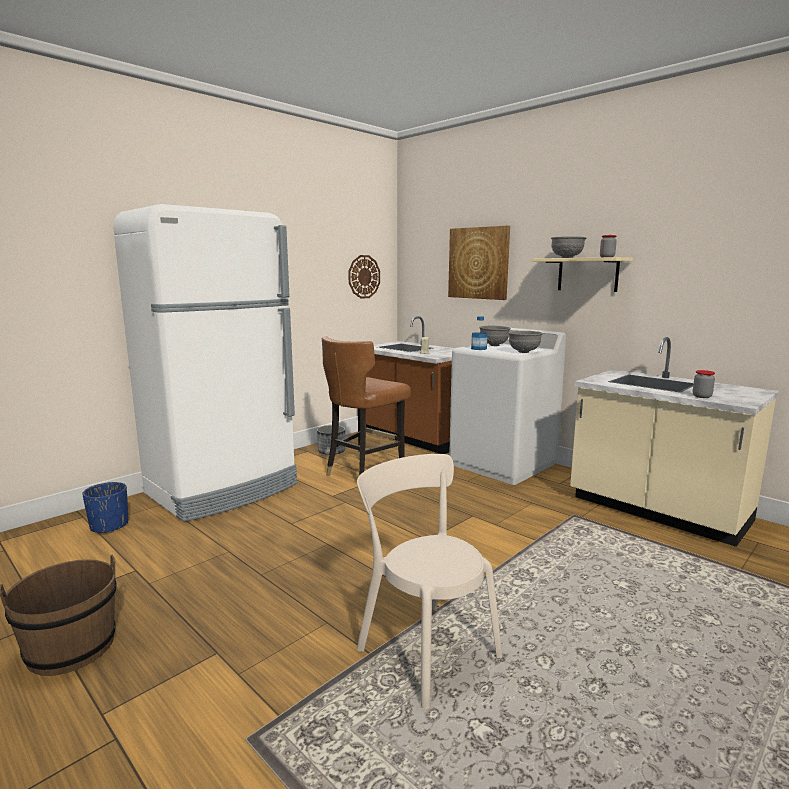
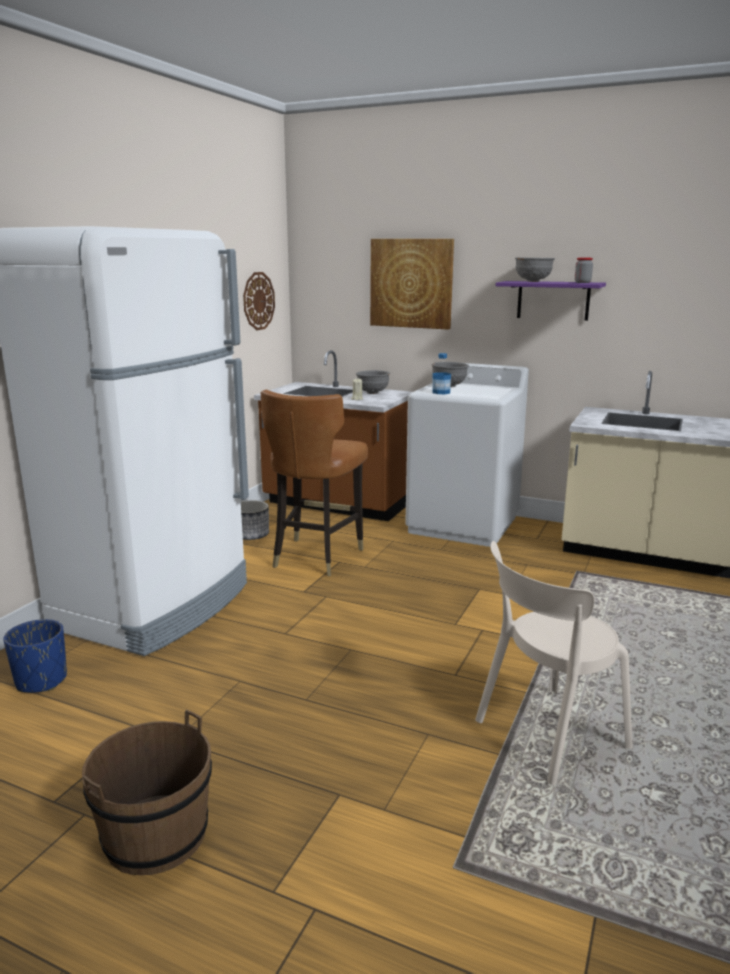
camera: 20 degrees left, 5 degrees up
(424, 649) = (546, 736): beige chair -> beige chair turned 60 degrees counterclockwise
(523, 352) = (496, 394): grey bowl -> grey bowl (372, 393)
(587, 274) = (553, 300): beige shelf -> purple shelf
(702, 396) = (704, 434): jar -> none

